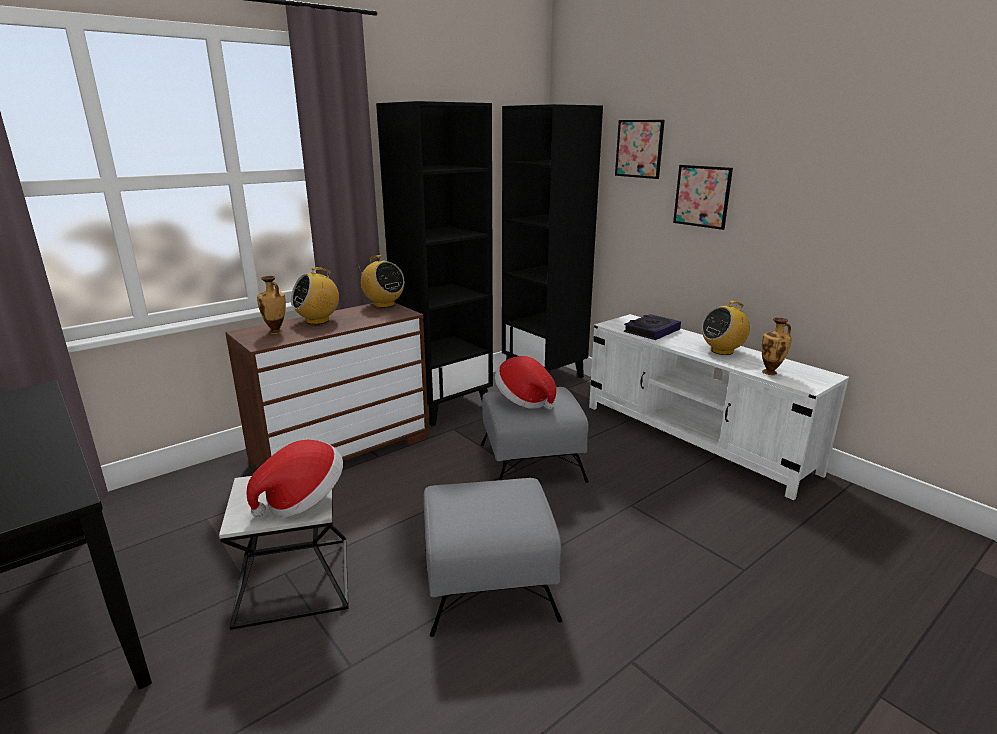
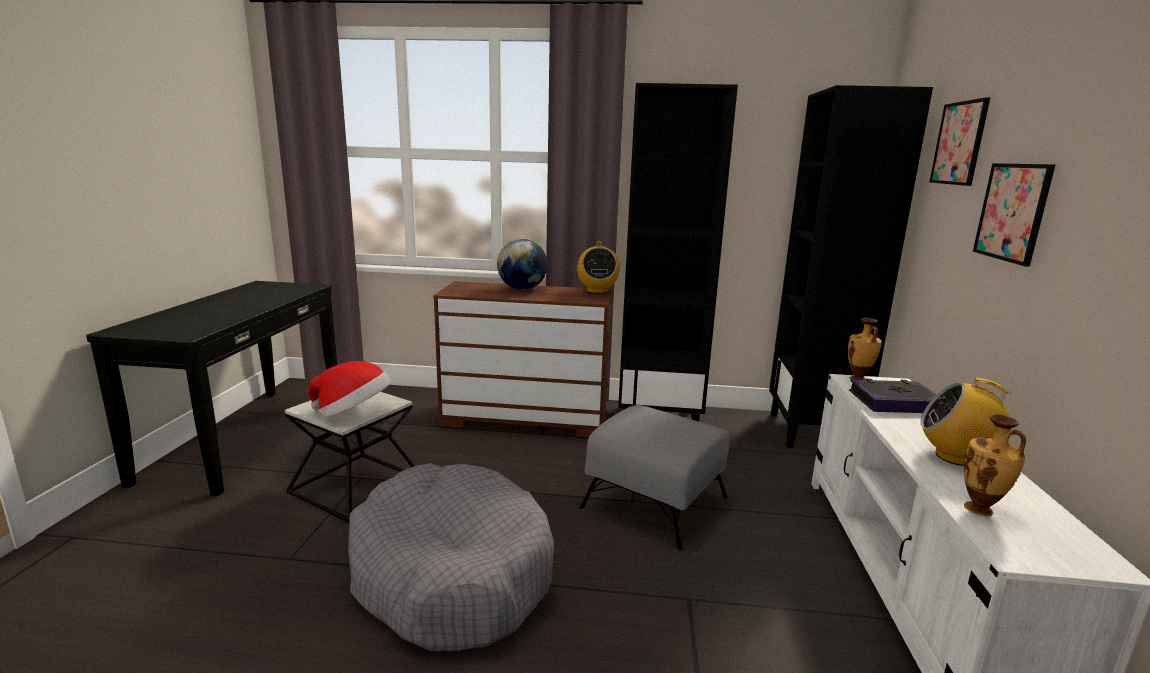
camera: 45 degrees right, 5 degrees down
(276, 332) = (478, 288): vase -> vase (858, 379)
(318, 320) = (522, 289): radio -> globe
(489, 583) = (450, 572): grey ottoman -> grey dog bed
(524, 400) = (650, 422): hat -> none

